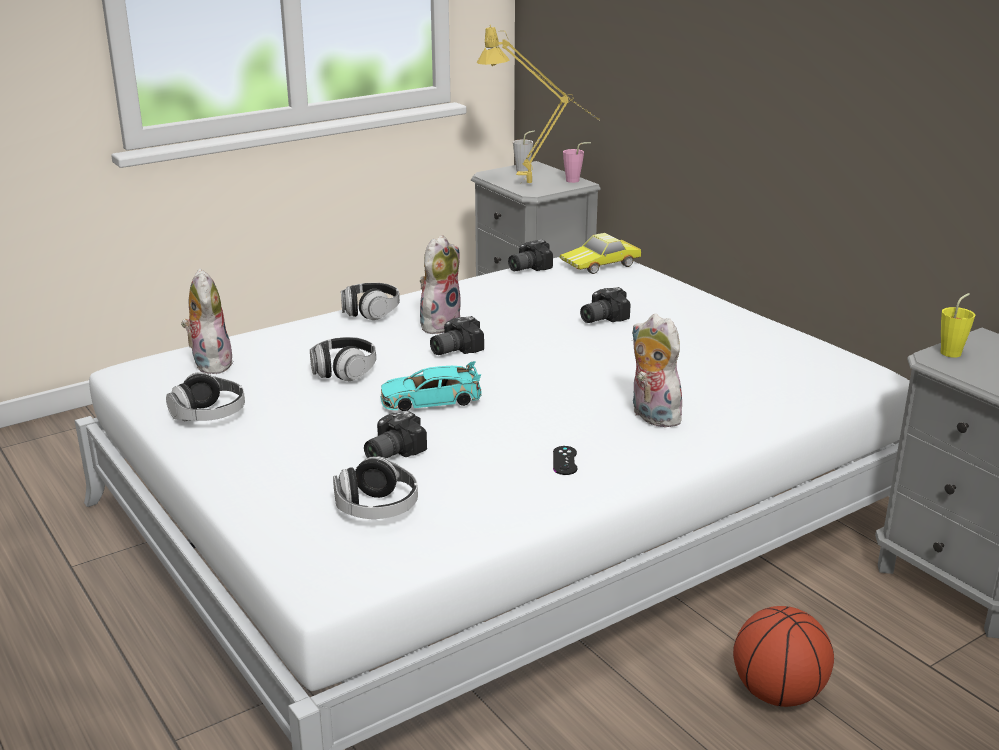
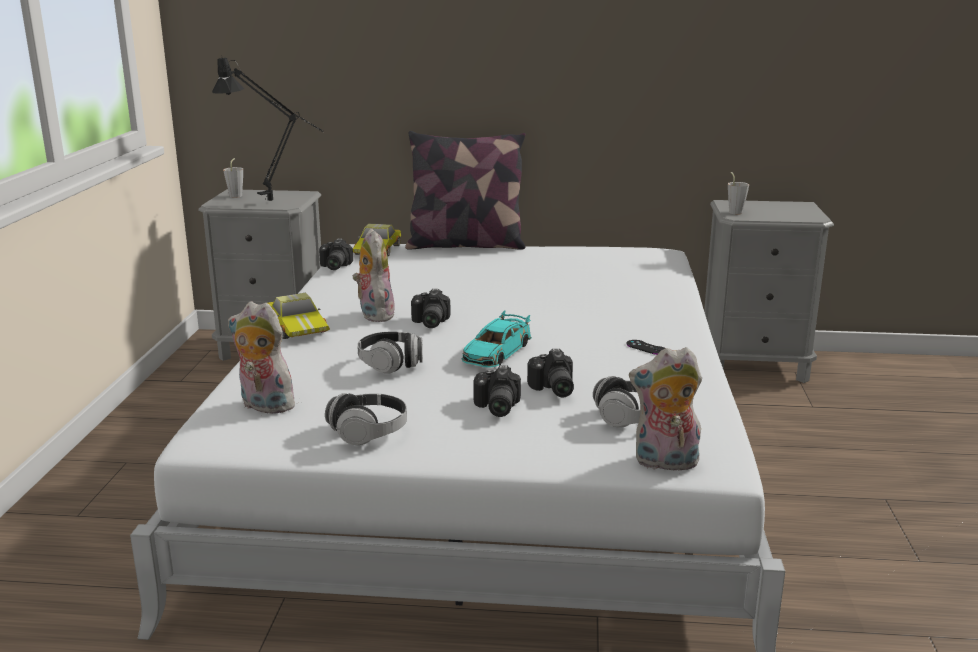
camera: 50 degrees left, 5 degrees down
(370, 312) = (298, 327): headphones -> toy car
(537, 185) = (277, 201): yellow table lamp -> black table lamp
(576, 180) = (296, 192): pink cup -> none
(600, 318) = (464, 275): camera -> camera (495, 407)
(651, 416) = (626, 309): plush toy -> plush toy (664, 463)
(689, 288) = (465, 245): none -> pillow
(777, 693) = (794, 454): basketball -> none
(953, 352) = (735, 212): yellow cup -> grey cup

